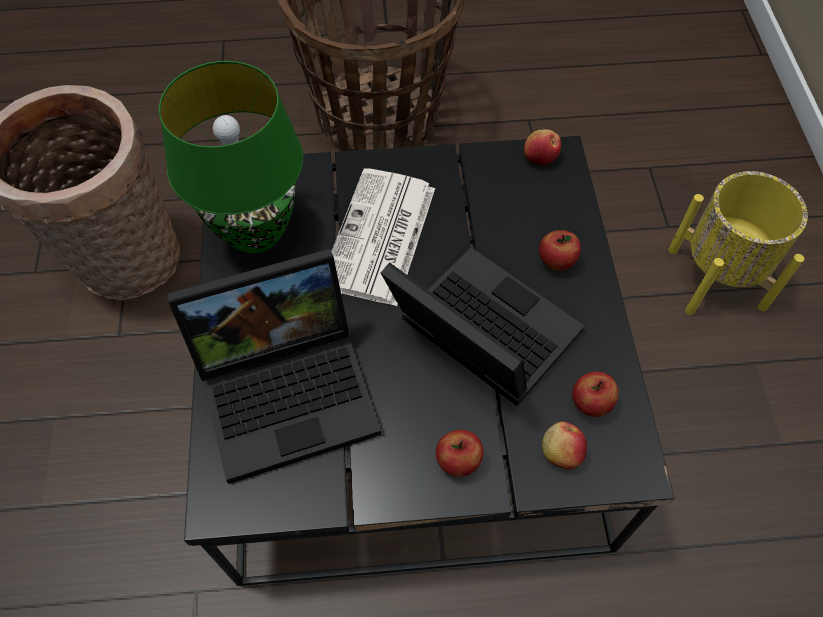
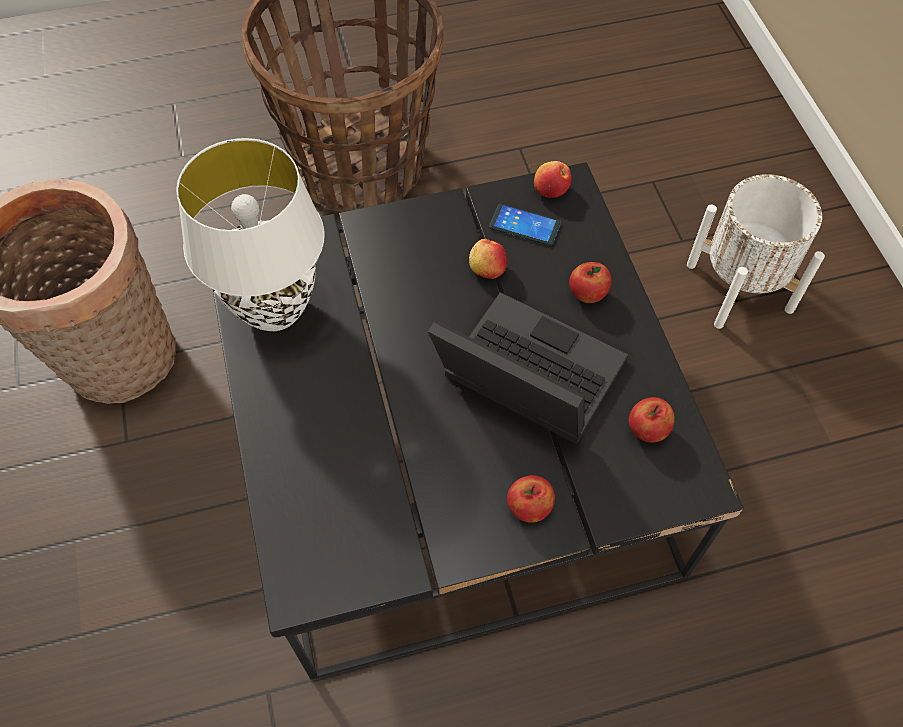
camera: 10 degrees left, 0 degrees up
(257, 234) = (276, 310): green table lamp -> white table lamp
(291, 389) = (346, 463): laptop -> none
(380, 238) = (405, 296): newspaper -> none
(508, 187) = (524, 225): none -> phone
(561, 452) = (627, 482): apple -> apple (487, 269)
(716, 278) = (739, 286): yellow planter -> white planter

